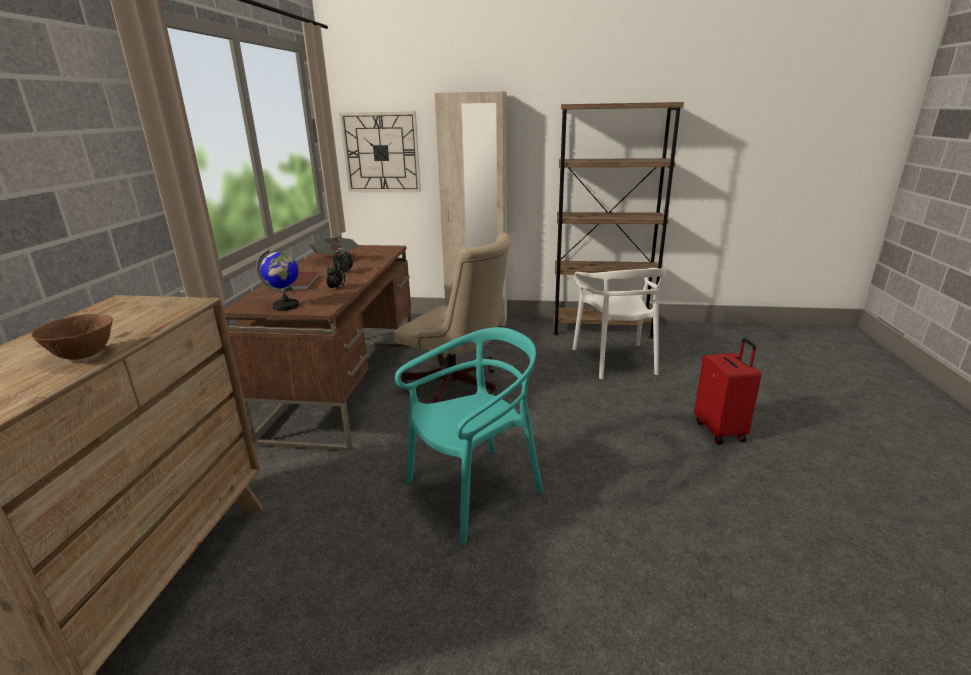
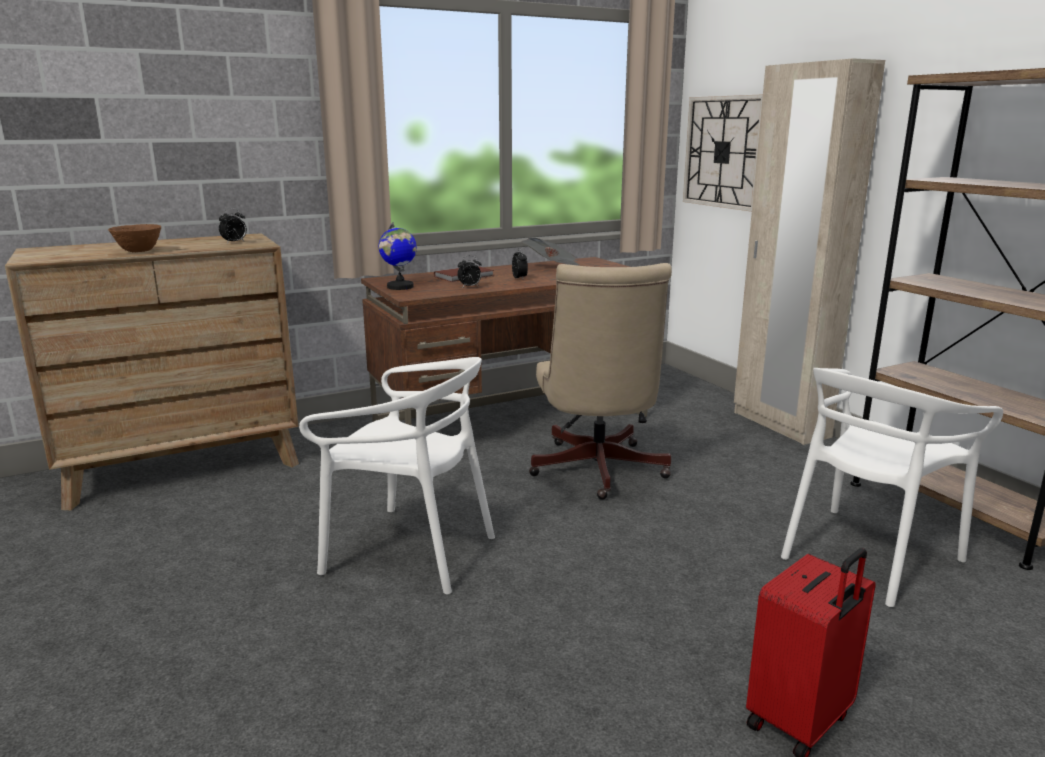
camera: 55 degrees right, 5 degrees down
(148, 310) = (235, 242): none -> alarm clock
(474, 491) = (410, 551): turquoise chair -> white chair

